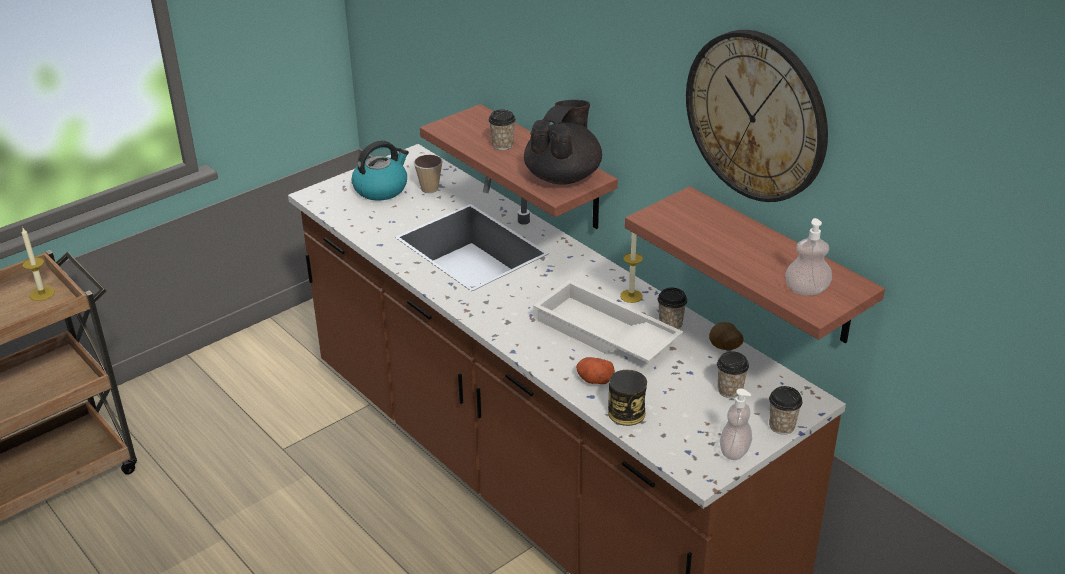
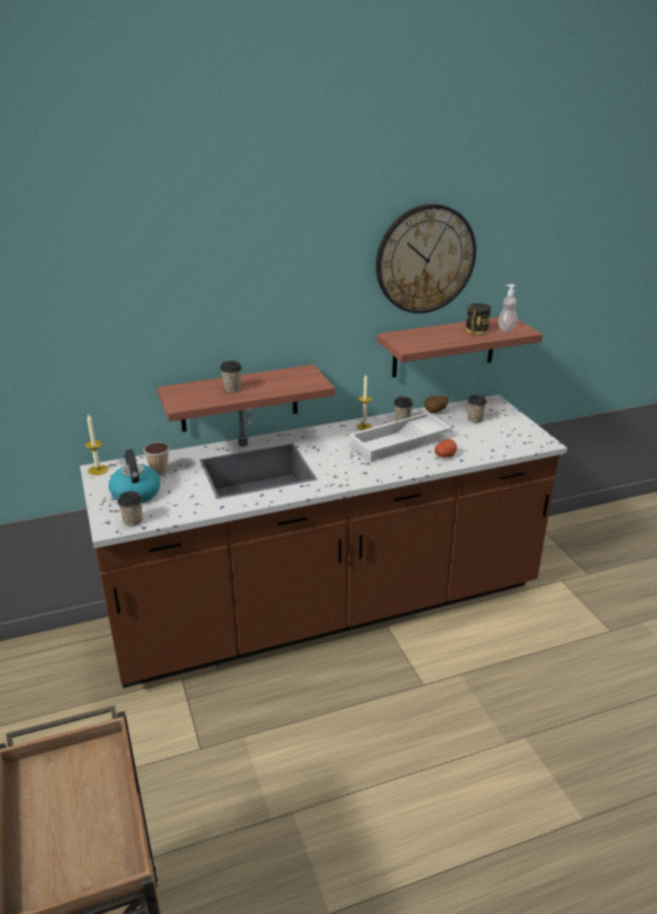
camera: 70 degrees left, 5 degrees down
(42, 293) = (65, 769): candle -> candle (98, 470)
(563, 176) = (296, 378): black teapot -> none
(626, 413) = (482, 452): can -> can (477, 331)
(734, 451) = (528, 430): soap dispenser -> none
(781, 426) = (512, 413): cup -> cup (133, 521)

